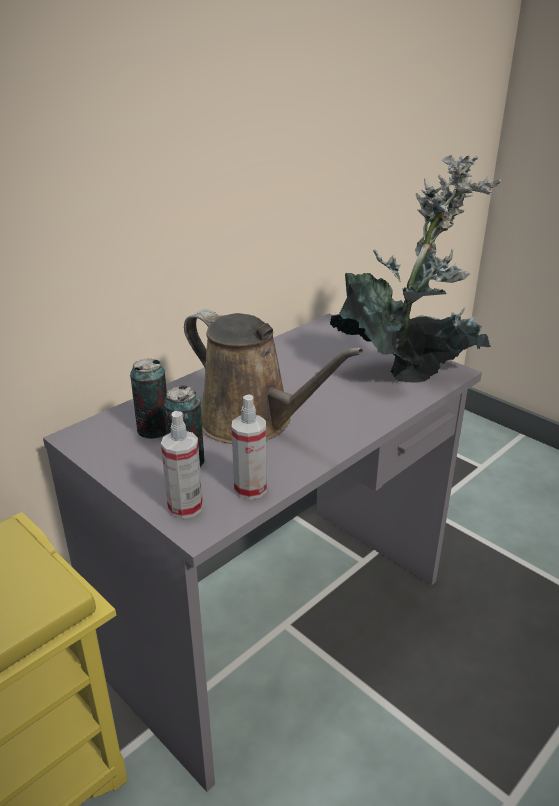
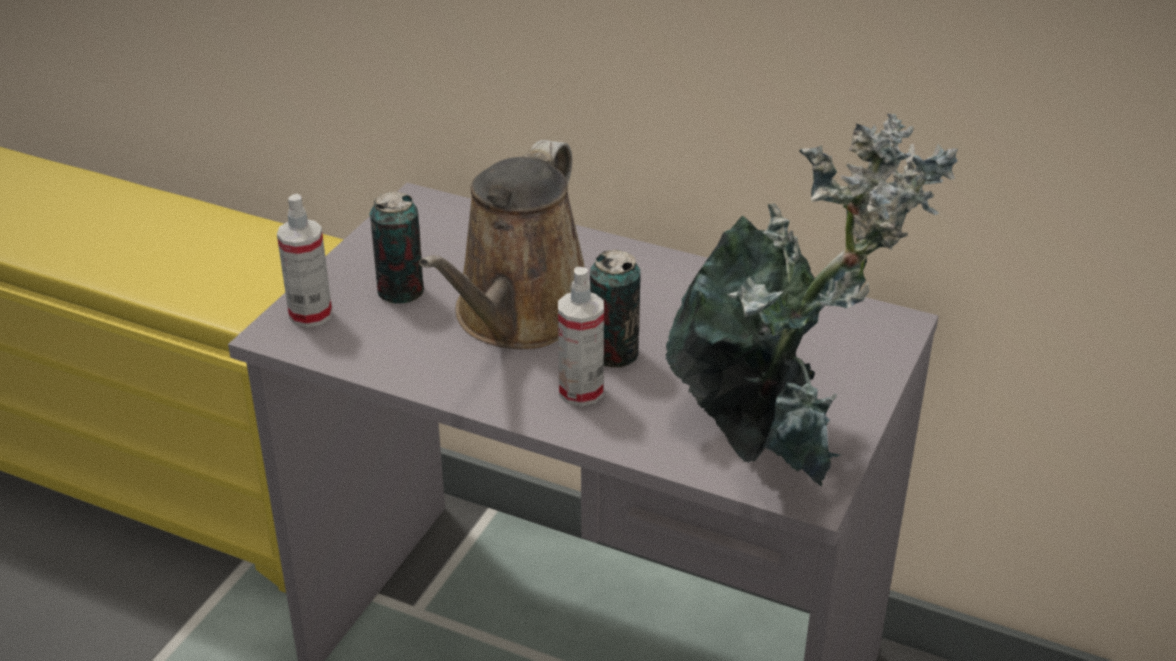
camera: 70 degrees right, 5 degrees up
(153, 430) = (458, 248): can -> can (613, 353)
(250, 488) = (364, 352): spray bottle -> spray bottle (581, 391)

